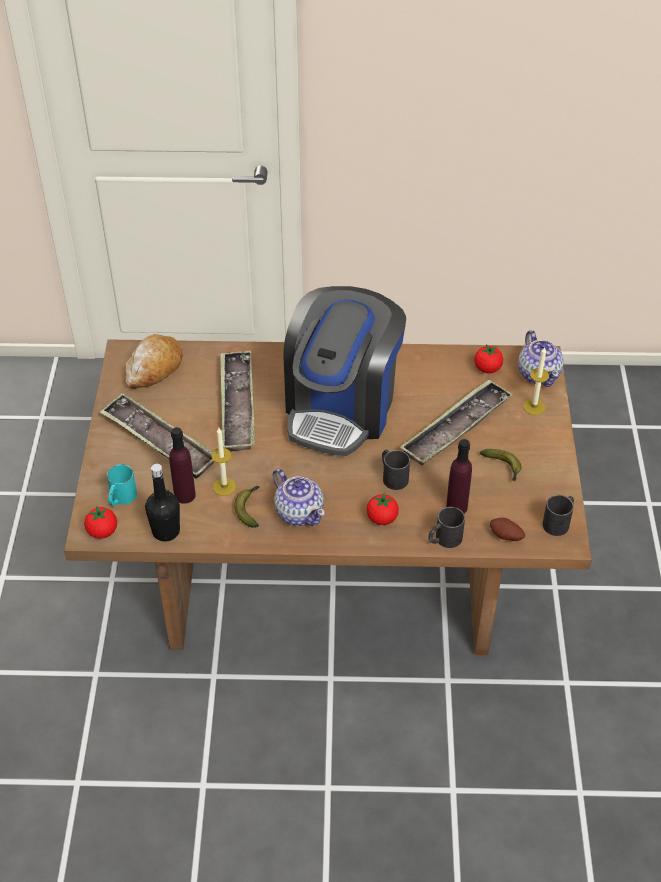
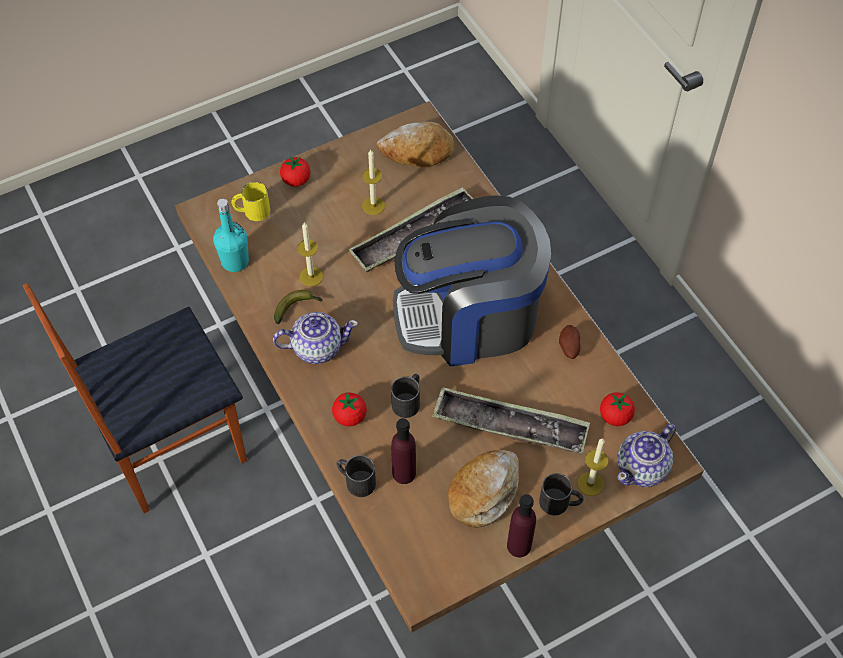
camera: 60 degrees right, 10 degrees up
(102, 532) = (208, 219): tomato -> tomato (296, 180)
(121, 498) = (251, 211): turquoise mug -> yellow mug
(159, 441) = (333, 202): tray -> none
(166, 531) = (235, 261): black bottle -> turquoise bottle
(185, 418) = (373, 205): none -> candle
(185, 495) = (283, 253): purple bottle -> purple bottle (519, 545)
(199, 768) = (172, 447): none -> chair
(299, 512) = (316, 347): teapot -> teapot turned 120 degrees counterclockwise
(503, 467) = (484, 491): banana -> bread
(505, 536) = (392, 533): potato -> potato (568, 347)
(559, 522) = (442, 574): black mug -> black mug (560, 503)

